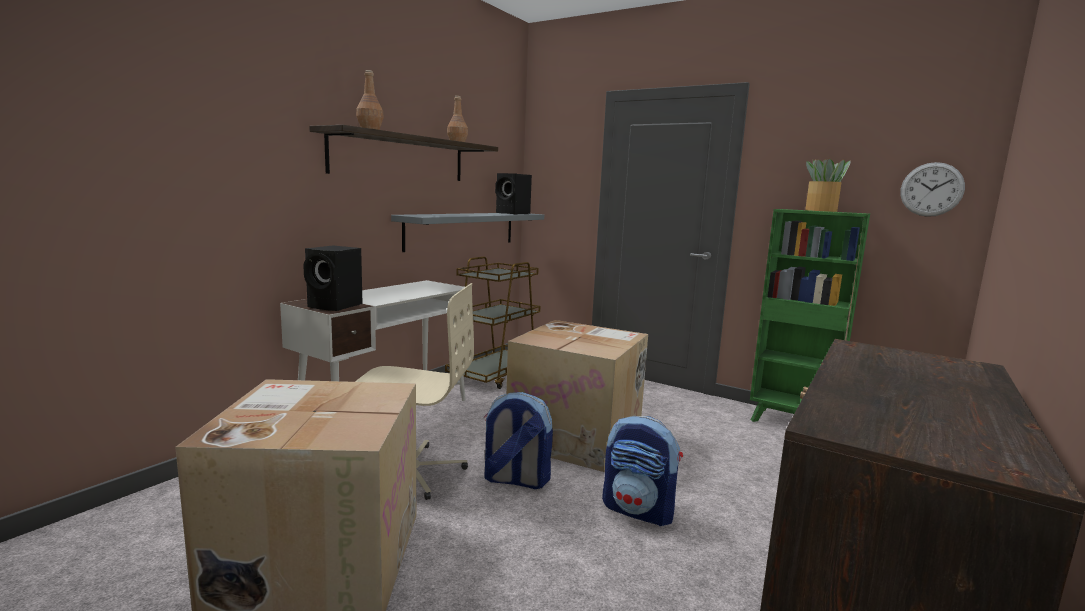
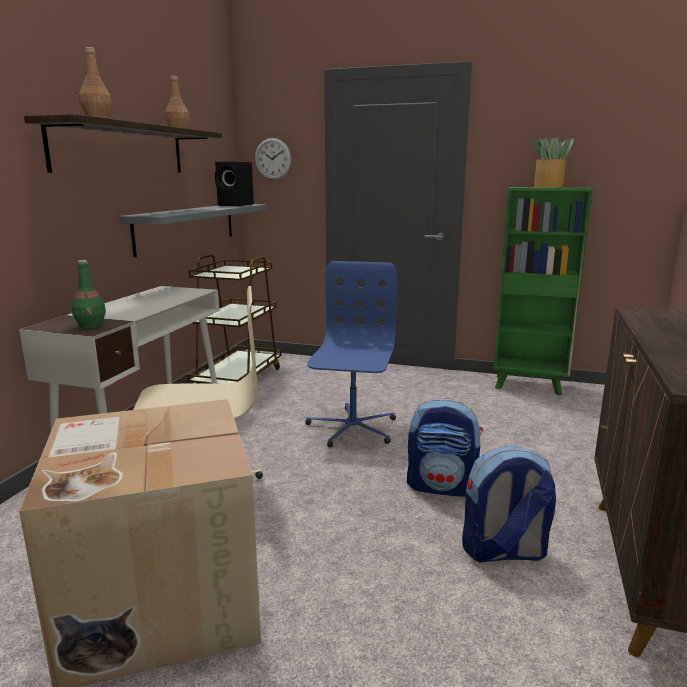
camera: 15 degrees left, 5 degrees up
(336, 306) = (91, 326): black speaker -> green bottle
(515, 480) = (315, 479): backpack -> backpack (503, 552)
(577, 437) = (352, 428): cardboard box -> blue office chair
(931, 189) = (638, 163): wall clock -> wall clock (273, 159)

